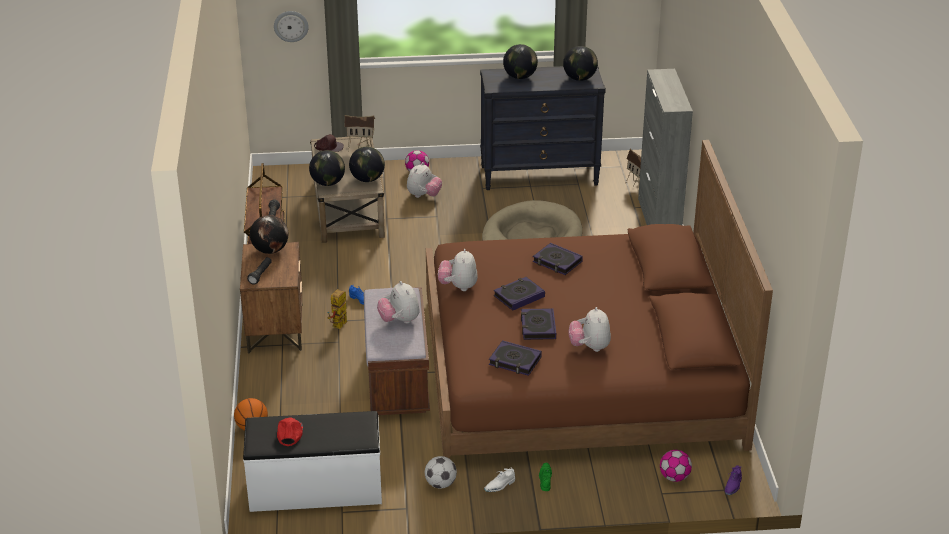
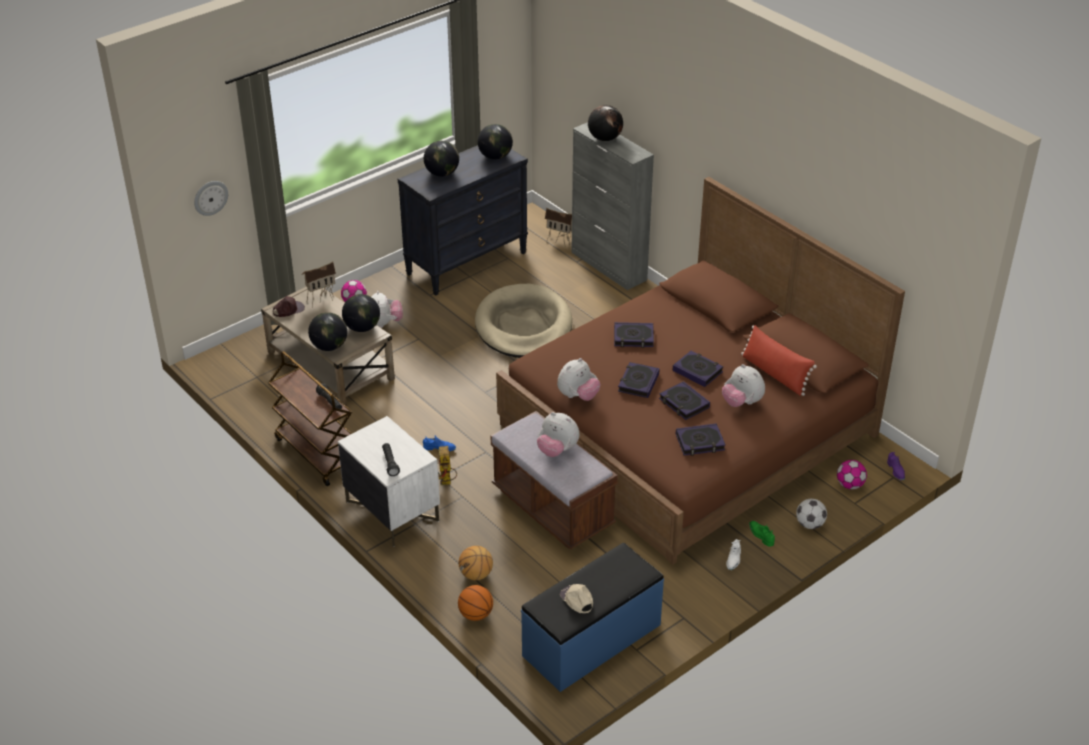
camera: 35 degrees left, 5 degrees up
(270, 250) = (371, 435): globe -> globe (604, 138)
(275, 328) = (391, 511): brown nightstand -> white nightstand
(284, 400) = (476, 574): none -> basketball
(289, 433) = (577, 600): red cap -> beige cap
(315, 488) = (592, 641): white bench -> blue bench
(440, 484) = (687, 582): football -> football (810, 524)
(458, 286) = (578, 396): plush toy -> plush toy turned 105 degrees counterclockwise
(580, 308) = (697, 371): none -> book
(647, 337) = (774, 374): none -> red pillow

